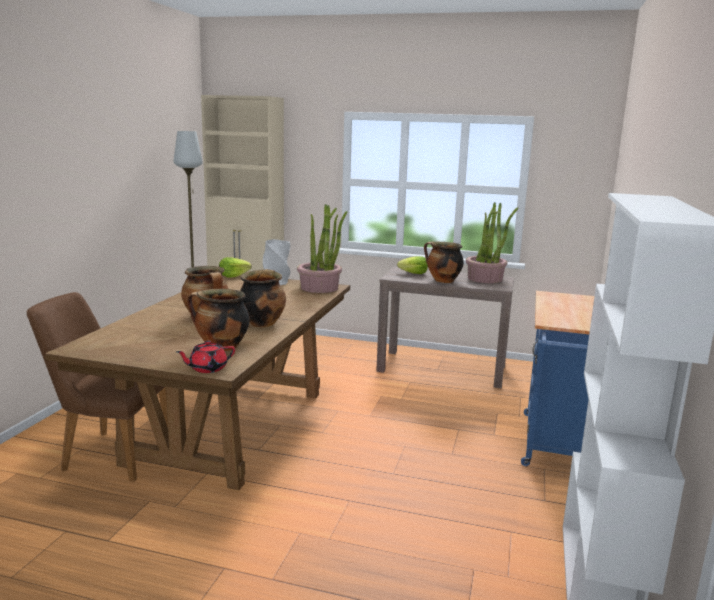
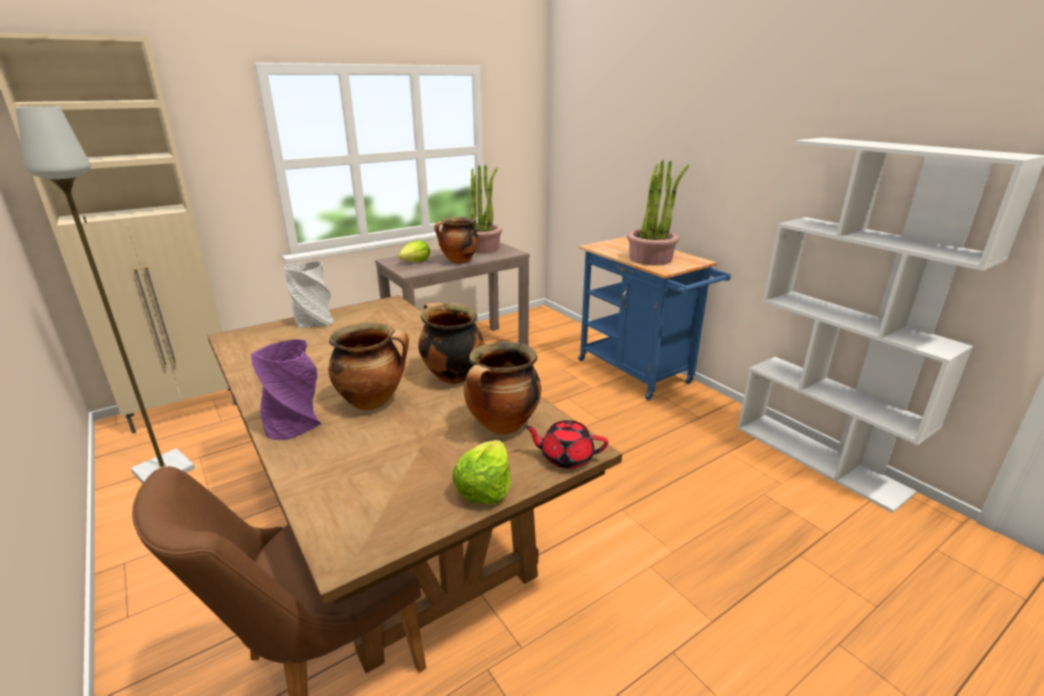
camera: 50 degrees left, 10 degrees up
(164, 311) = (295, 423): none -> purple vase
(207, 368) = (565, 457): red teapot -> red teapot turned 90 degrees clockwise
(233, 276) = (237, 335): lettuce -> lettuce (484, 488)
(320, 288) = (382, 309): potted plant -> potted plant (651, 259)

